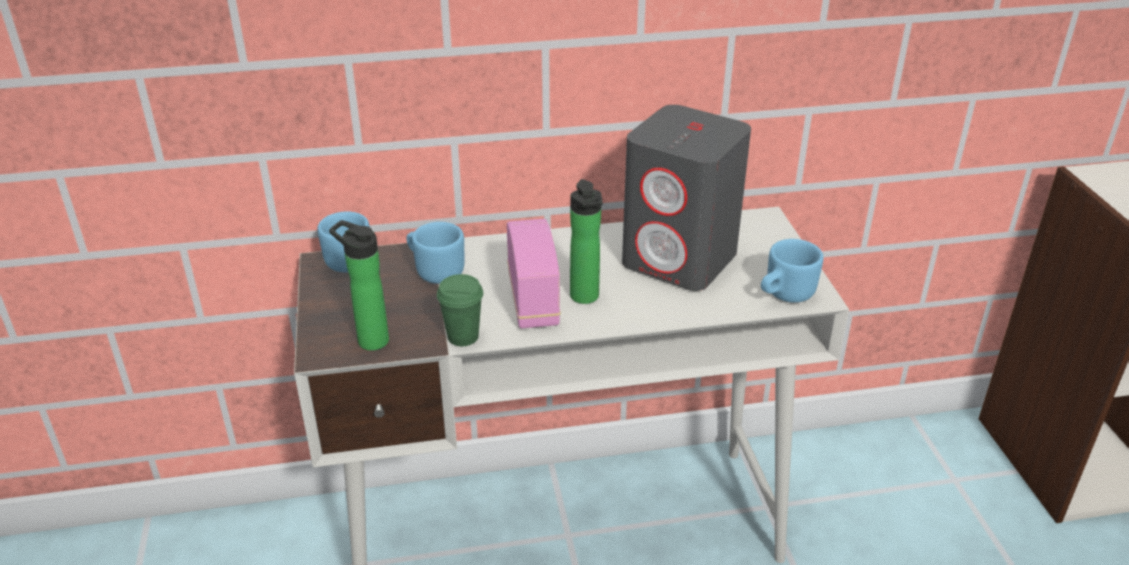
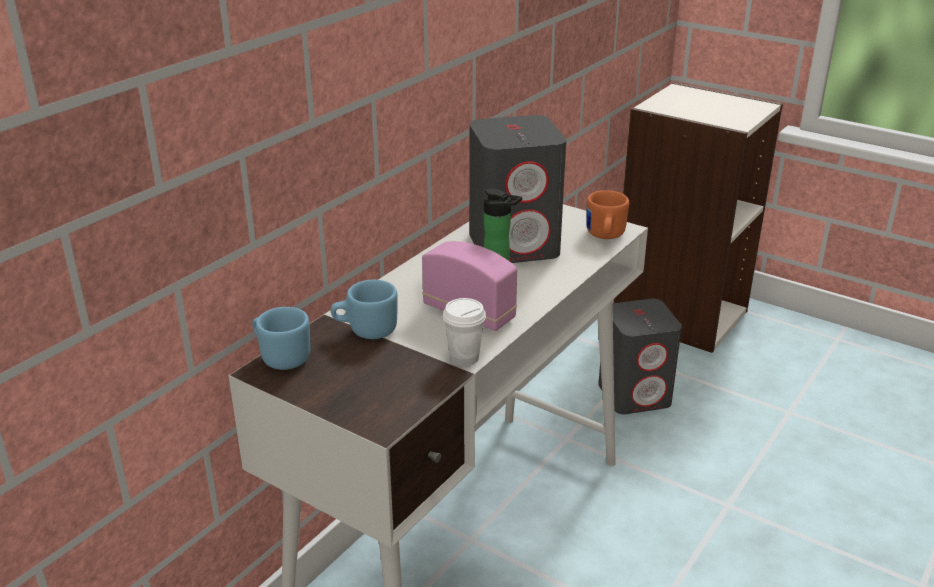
camera: 45 degrees left, 5 degrees down
(369, 340) = (402, 396): bottle -> none
(463, 337) = (464, 358): green cup -> white cup
(783, 295) = (604, 236): blue mug -> orange mug
(897, 510) = (635, 394): none -> grey speaker

